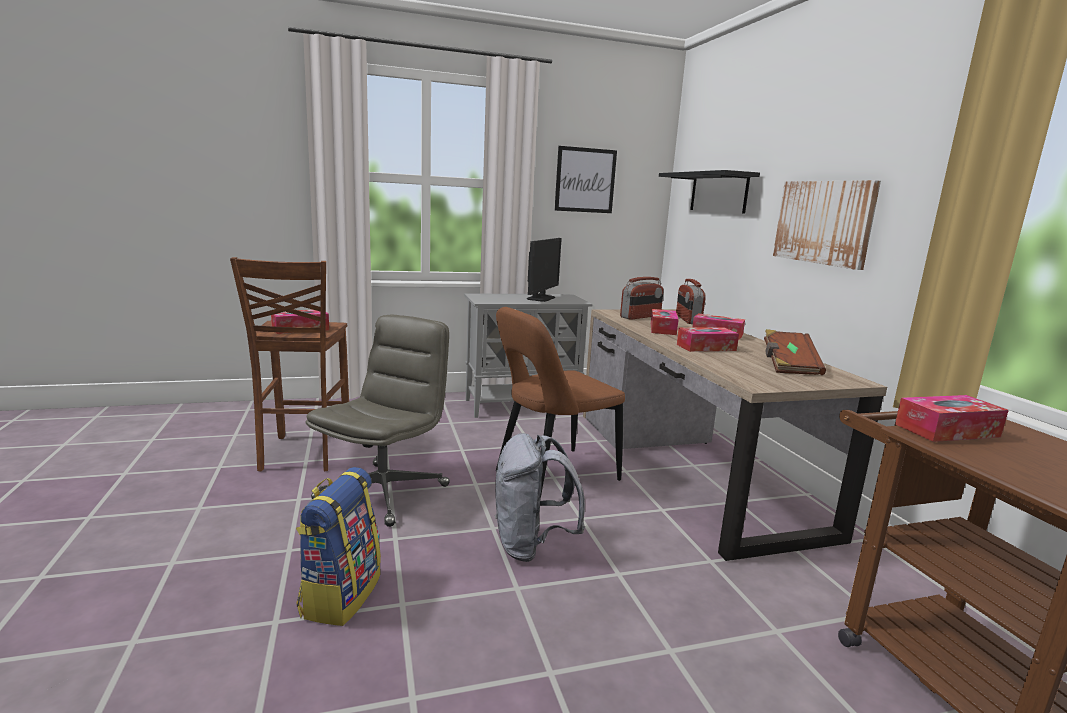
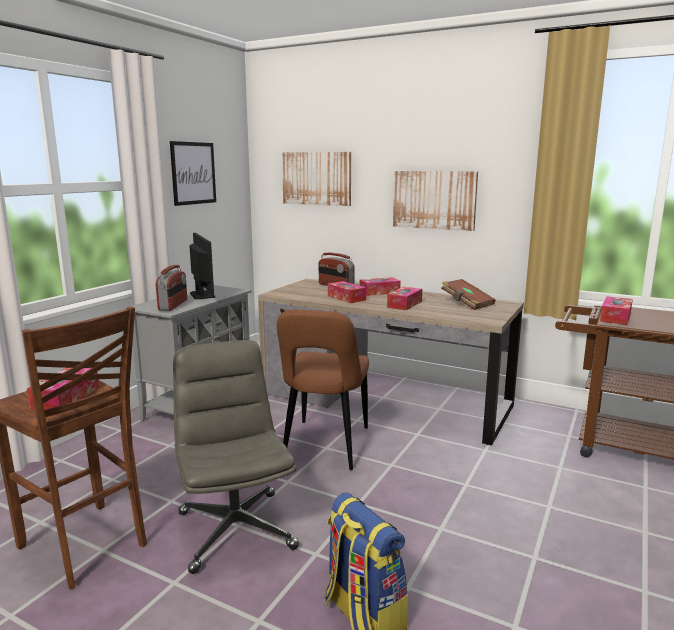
camera: 45 degrees left, 0 degrees up
(531, 545) = (399, 499): grey backpack -> none
(641, 317) = (306, 292): radio -> radio (173, 305)
(718, 192) = (317, 178): black shelf -> picture

